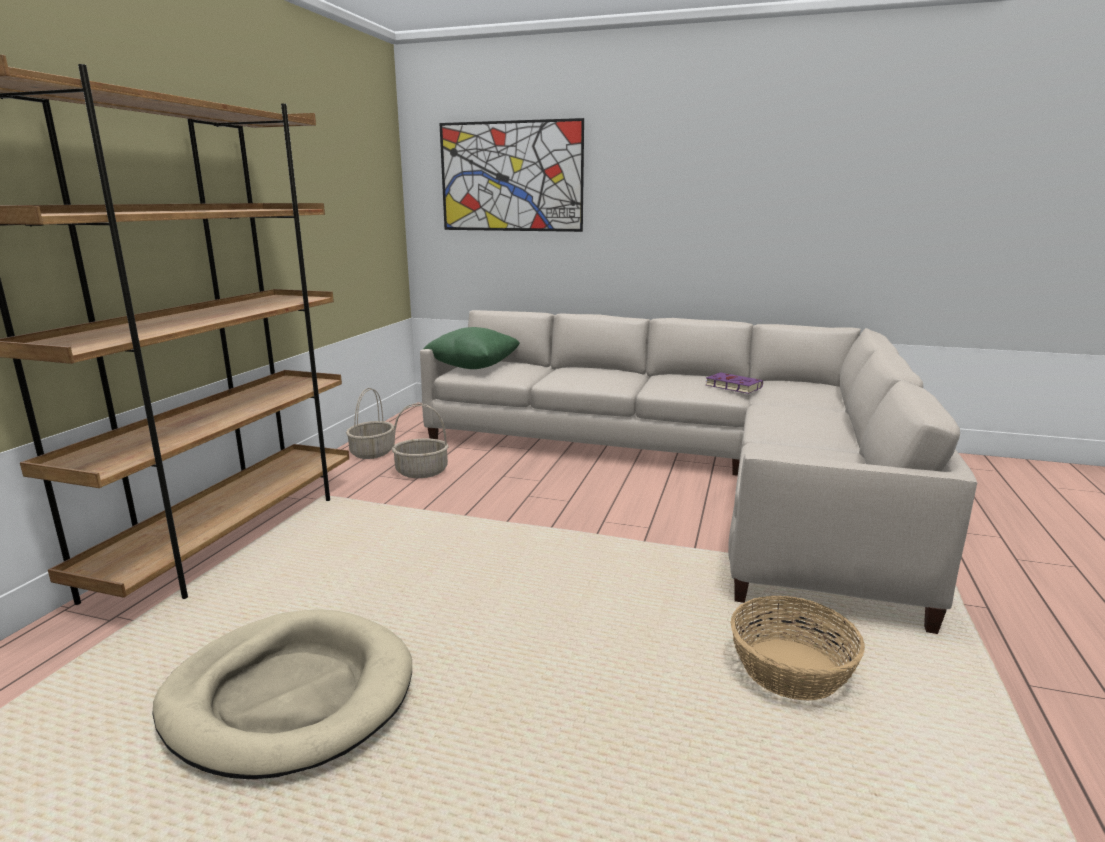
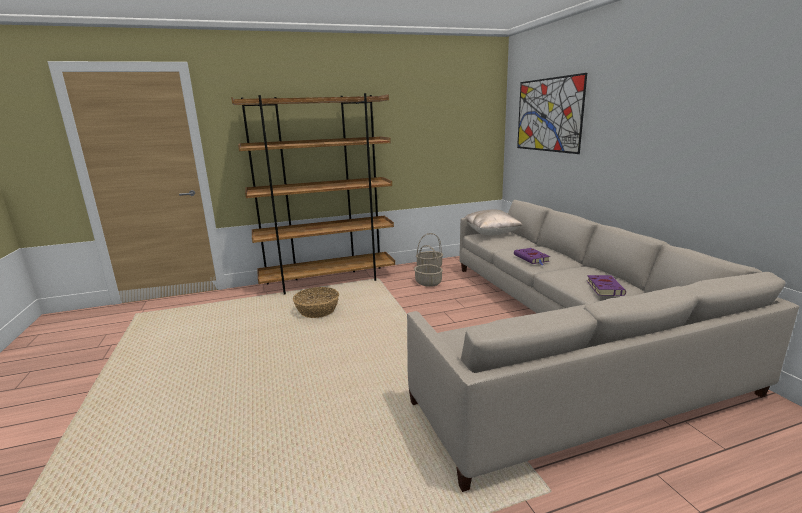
camera: 55 degrees right, 0 degrees up
(290, 696) = (248, 334): beige dog bed -> none
(473, 366) = (491, 233): green pillow -> beige pillow
(602, 380) = (532, 258): none -> purple book
(790, 669) = (362, 438): basket -> basket (317, 310)

